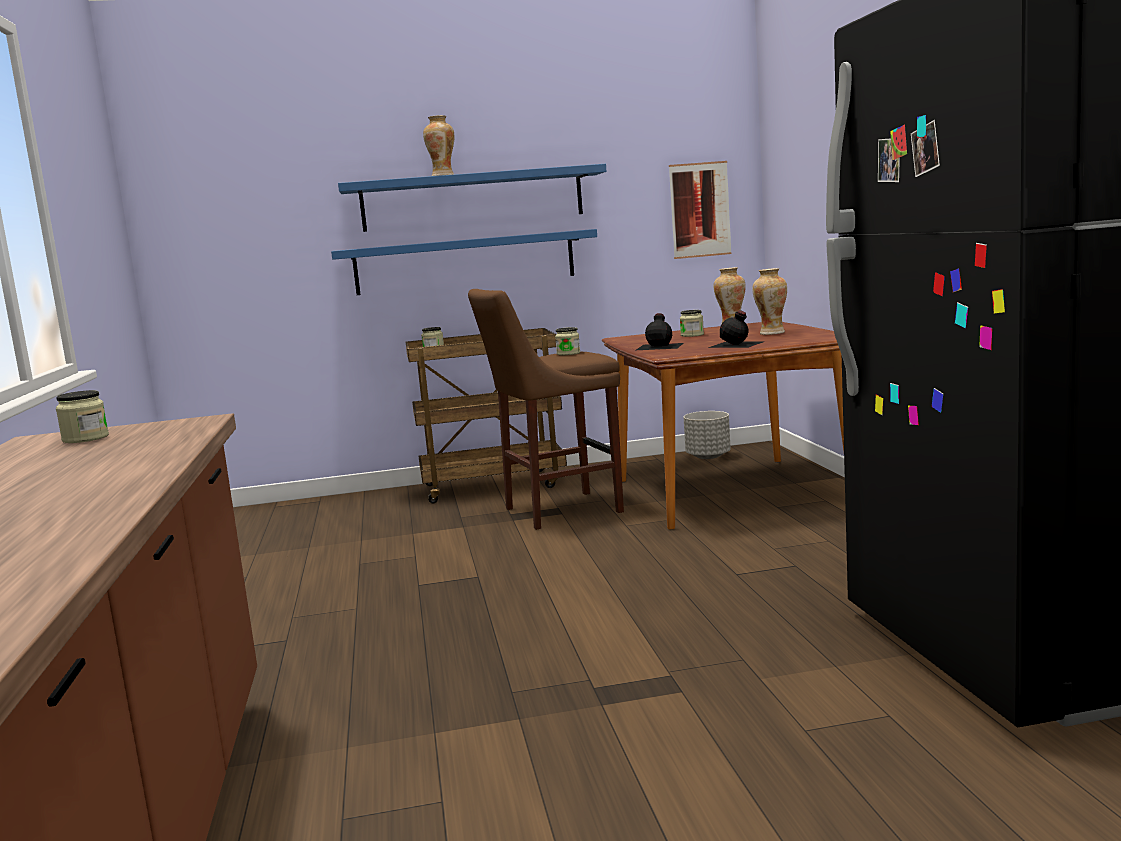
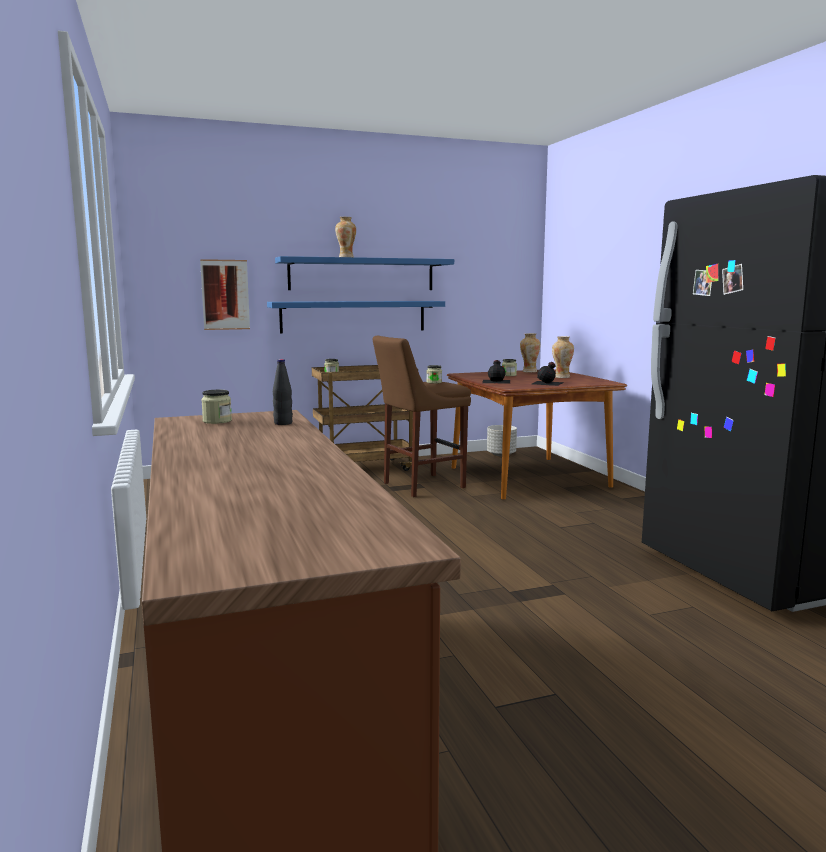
camera: 10 degrees left, 0 degrees up
(170, 438) = (283, 423): none -> black bottle
(700, 210) = (504, 293): picture -> picture (225, 295)

